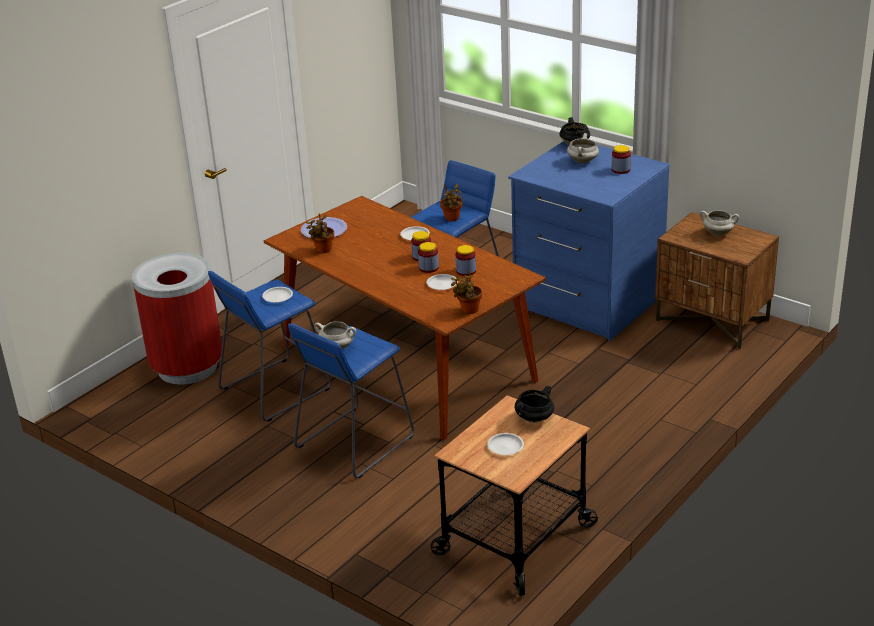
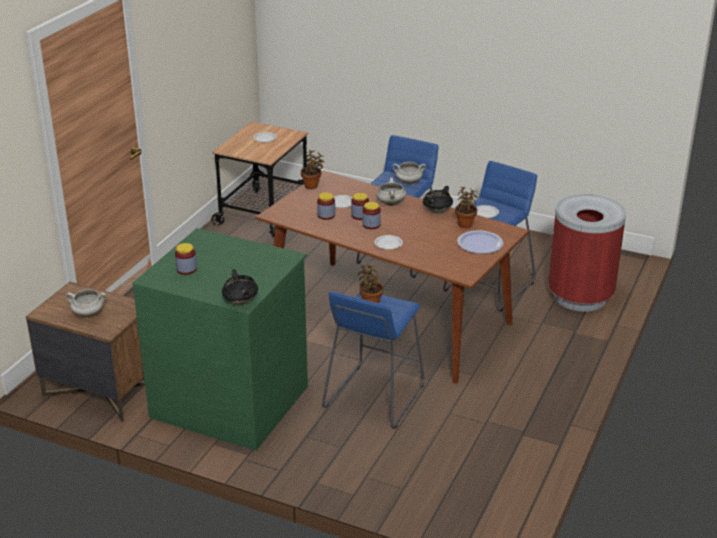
camera: 165 degrees right, 0 degrees up
(534, 419) = (249, 152): black cooking pot -> black cooking pot (437, 211)
(583, 161) = (228, 277): white cooking pot -> white cooking pot (390, 203)
(587, 302) = (231, 400): blue dresser -> green dresser

